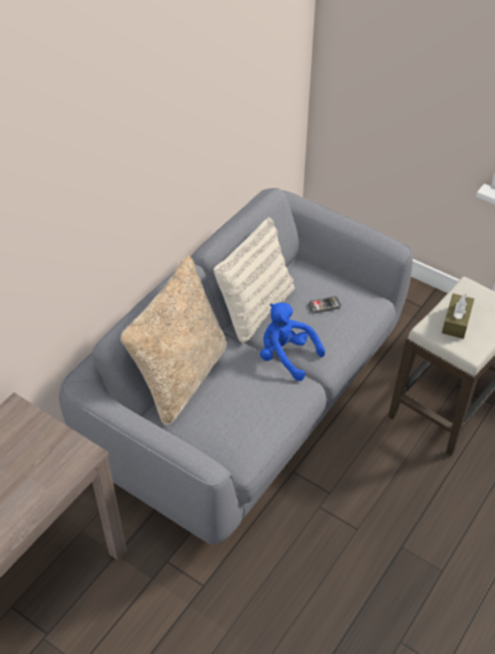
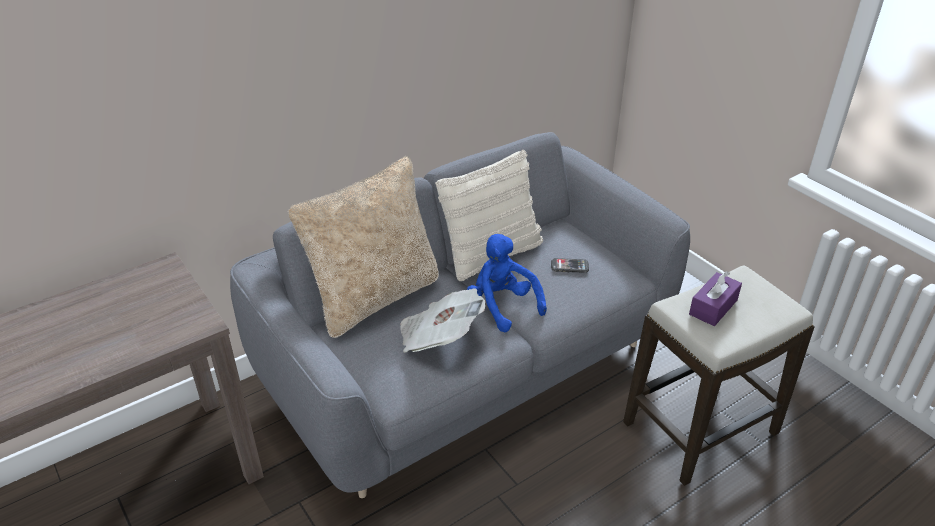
camera: 20 degrees right, 10 degrees down
(252, 400) = (439, 337): none -> newspaper
(456, 322) = (713, 307): brown tissue box -> purple tissue box

